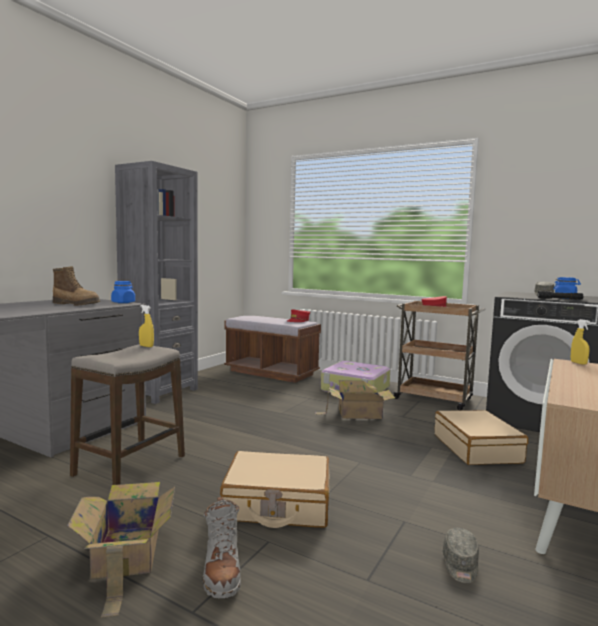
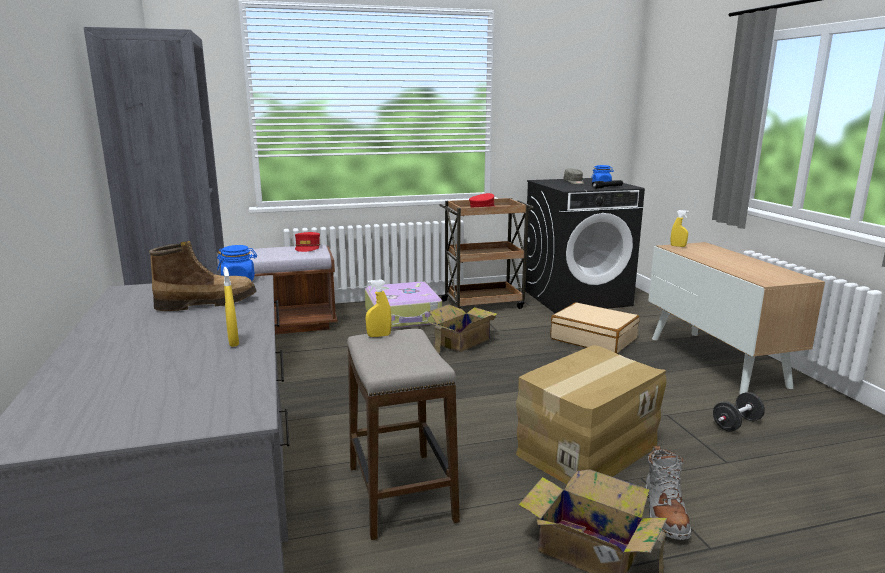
camera: 45 degrees left, 10 degrees up
(19, 312) = (233, 342): none -> yellow spray bottle
(222, 570) = (664, 514): grey boot -> grey boot turned 60 degrees clockwise
(277, 504) = (585, 449): beige suitcase -> cardboard box
(460, 565) = (736, 424): grey cap -> black dumbbell

